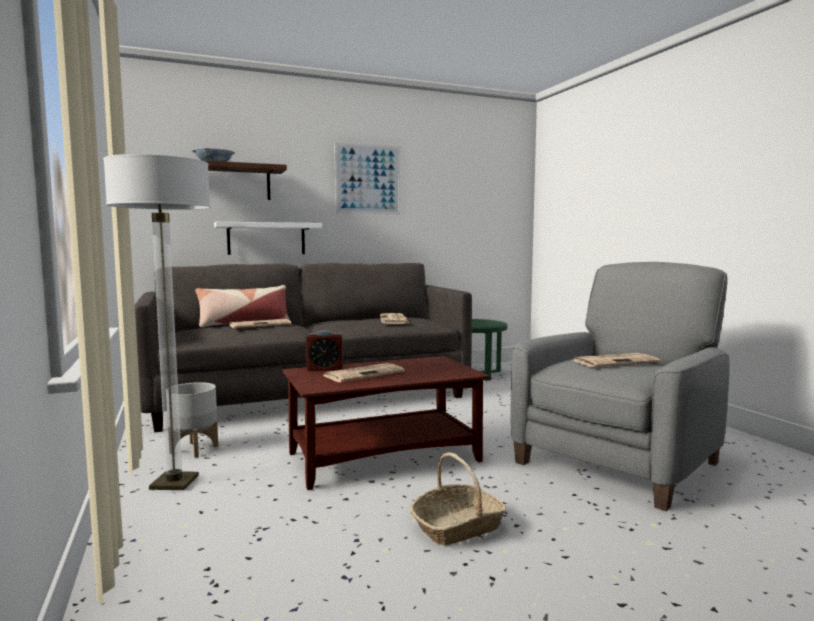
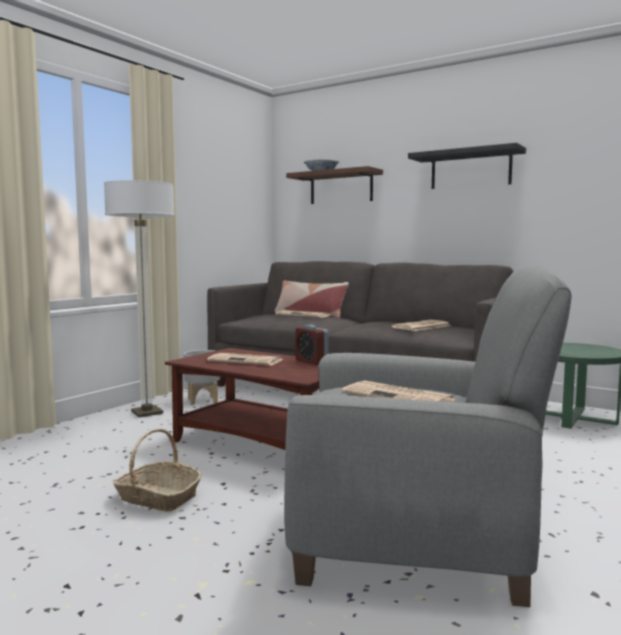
camera: 55 degrees right, 0 degrees up
(266, 239) = (368, 238): white shelf -> none
(325, 369) = (246, 352): alarm clock -> alarm clock (311, 362)
(368, 179) = (470, 169): picture -> black shelf

